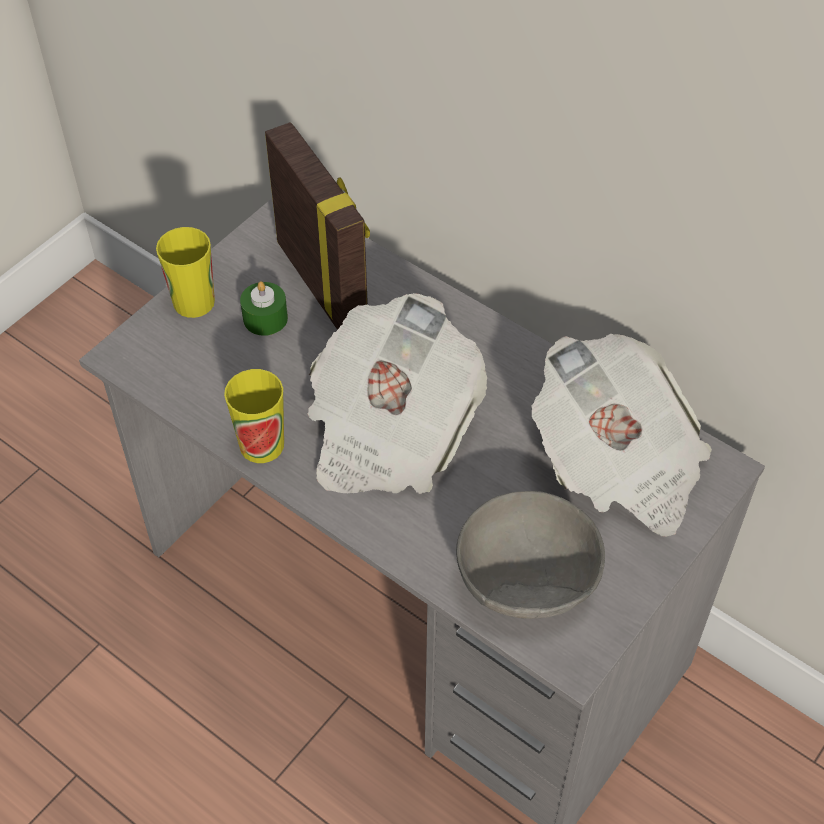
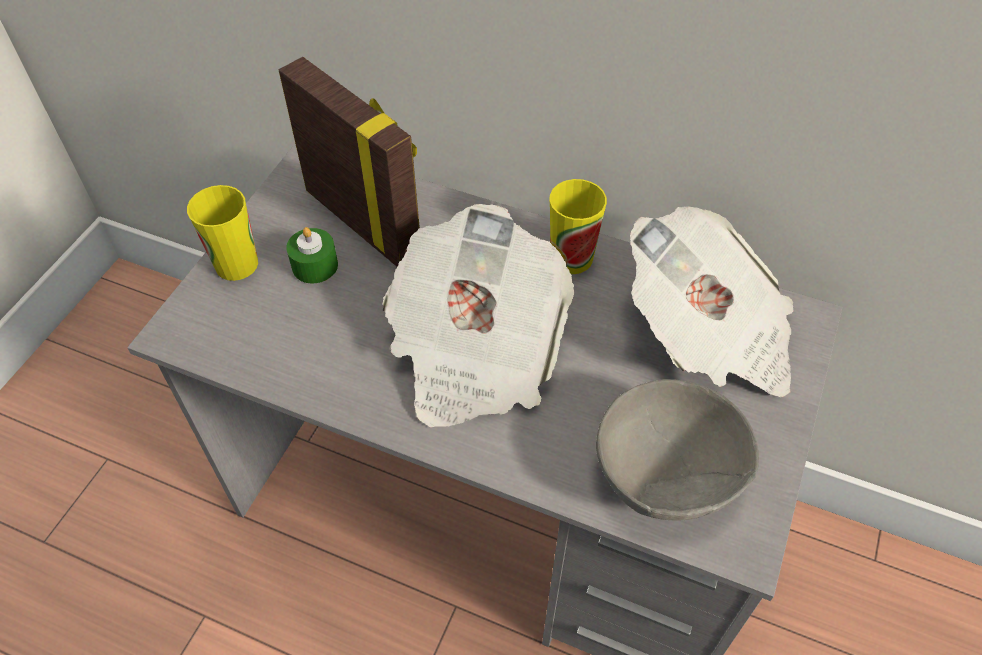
camera: 15 degrees left, 0 degrees up
(261, 445) = (348, 394): cup -> cup (571, 258)

